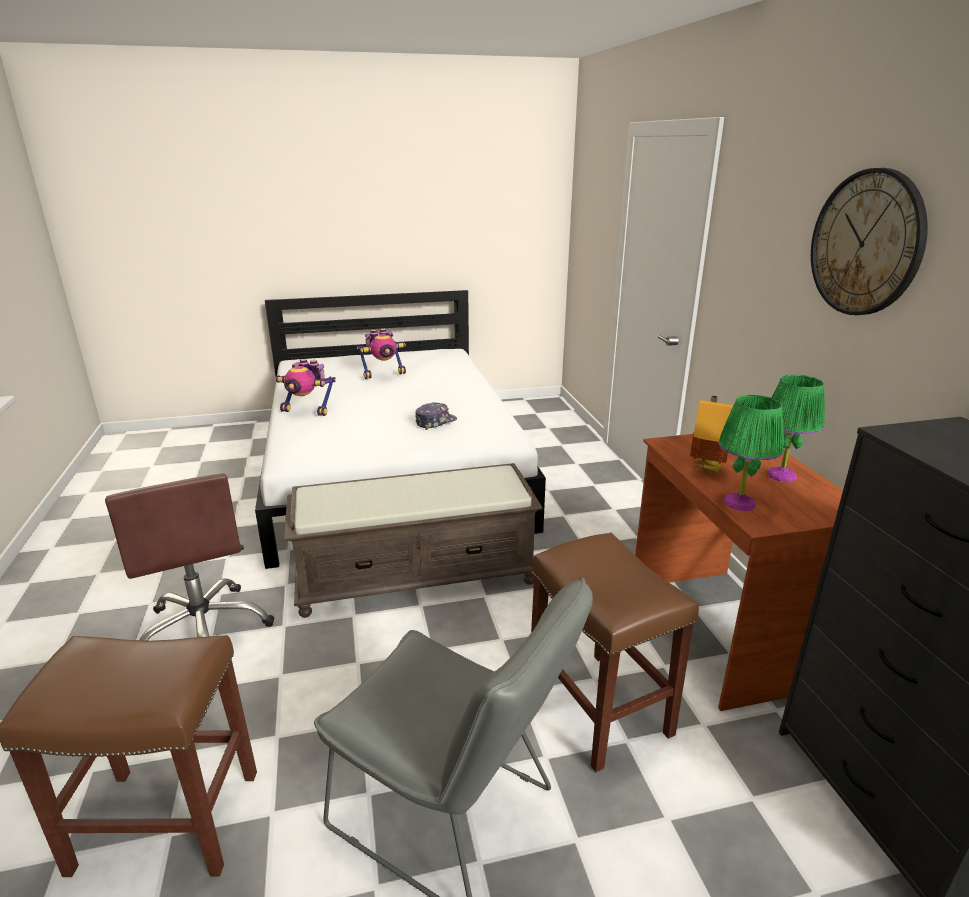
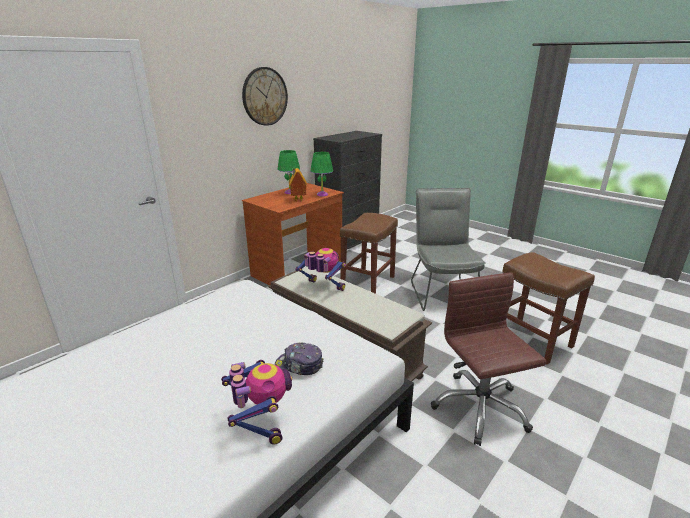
camera: 125 degrees left, 0 degrees up
(204, 630) = (479, 408): brown office chair -> brown office chair turned 45 degrees counterclockwise
(383, 374) = (82, 433): toy robot -> toy robot (323, 288)
(435, 422) = (231, 326): cap -> cap (299, 365)

